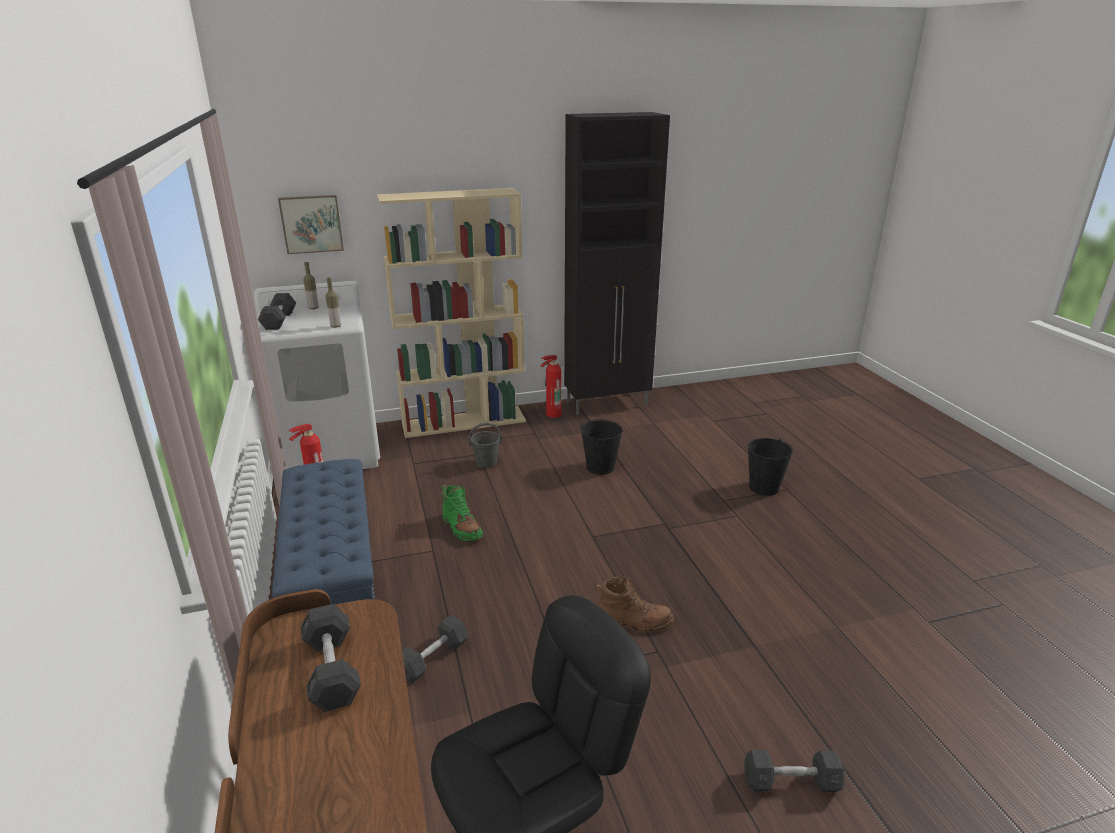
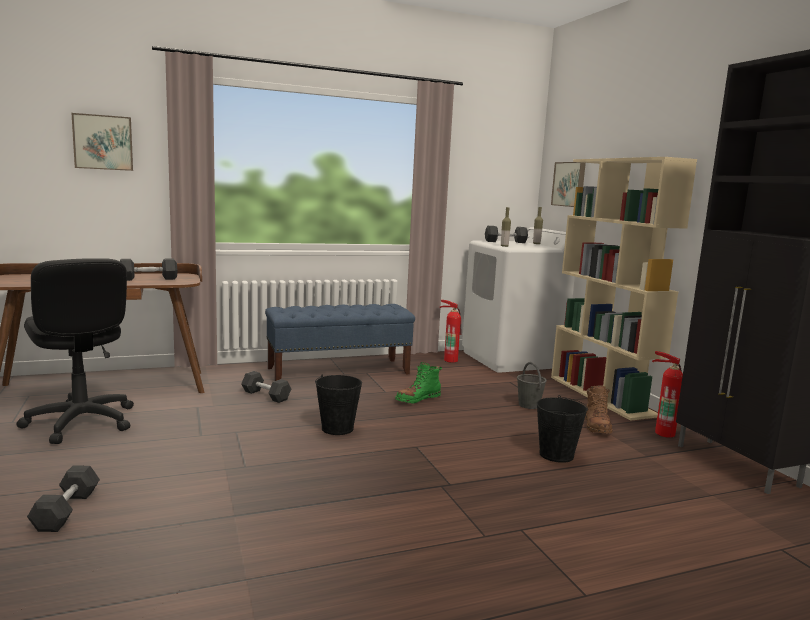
camera: 85 degrees right, 15 degrees down
(69, 508) = (103, 142): none -> picture
(633, 621) = (287, 459): brown boot -> brown boot (596, 426)
(763, 487) = (578, 571): black bucket -> black bucket (337, 428)

